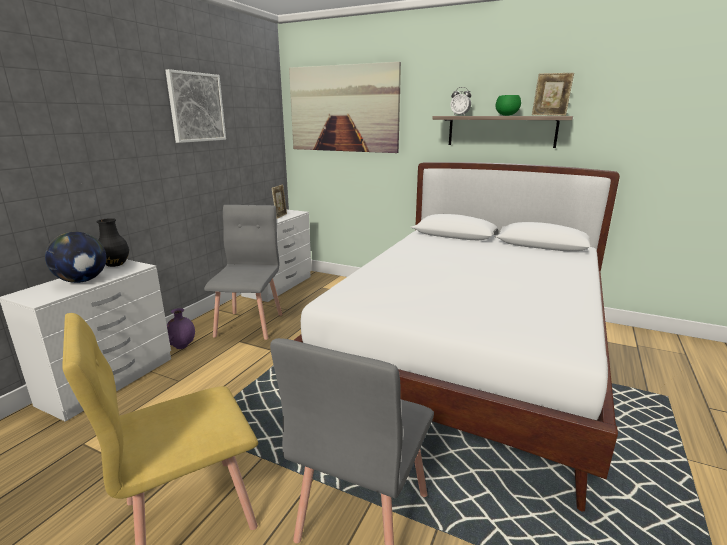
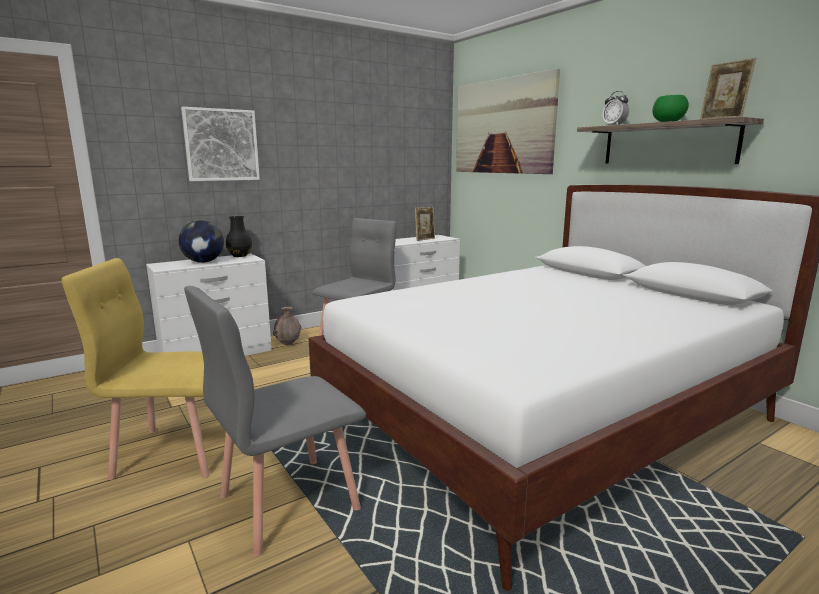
camera: 30 degrees right, 5 degrees down
(182, 346) = (288, 343): purple vase -> brown vase
(196, 107) = (344, 125): picture -> picture (221, 145)

